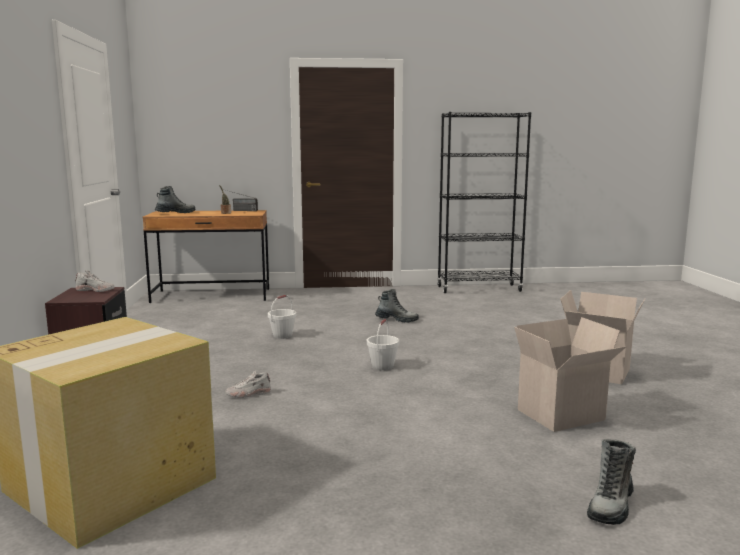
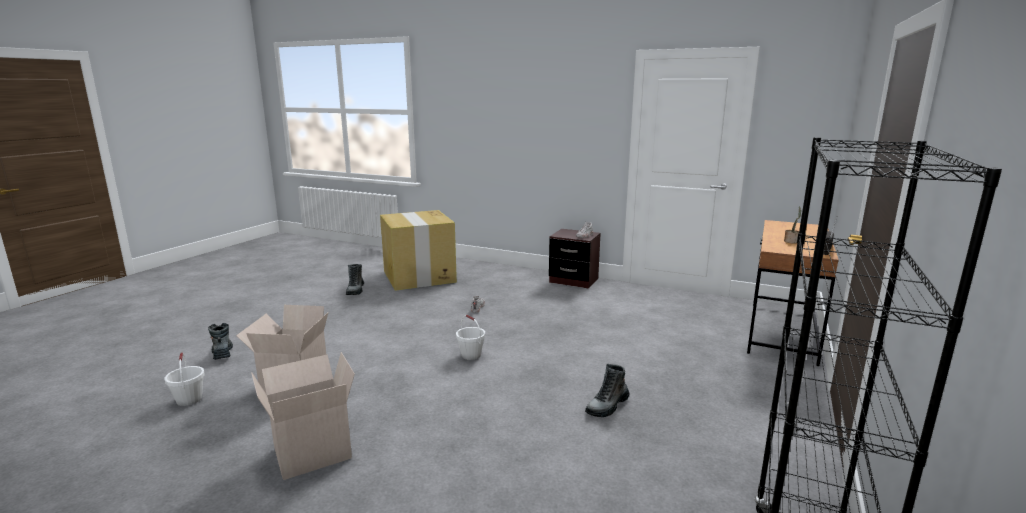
camera: 120 degrees right, 5 degrees up
(175, 213) = (796, 228): boot -> boot (355, 290)
(282, 335) = (594, 337): white bucket -> white bucket (189, 399)

